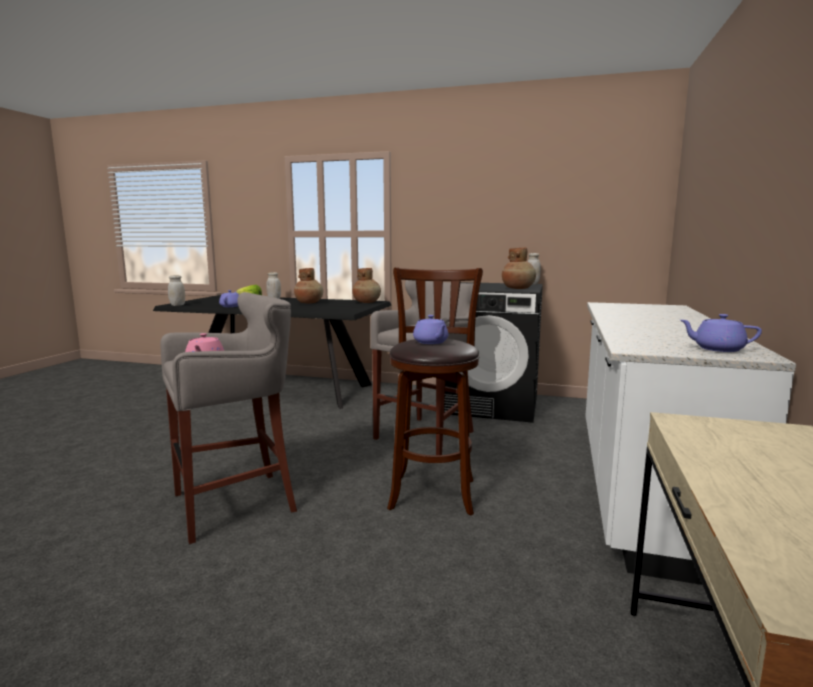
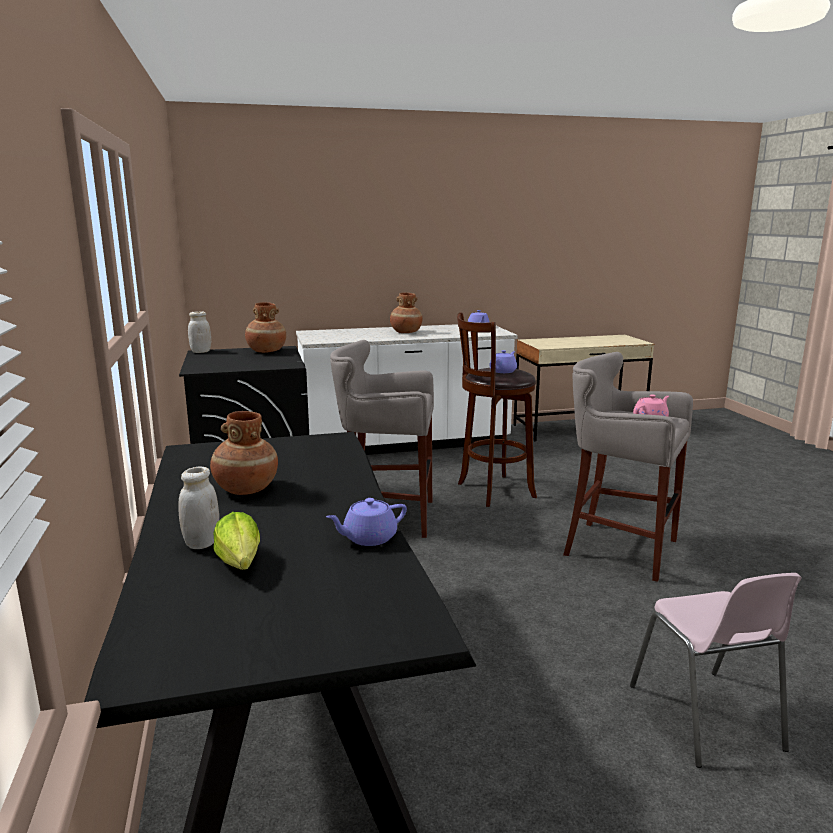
camera: 120 degrees left, 5 degrees up
(99, 447) = (705, 718): none -> pink chair
(177, 305) = (422, 616): white jar -> none
(367, 302) = (205, 452): brown vase -> brown vase (405, 332)

